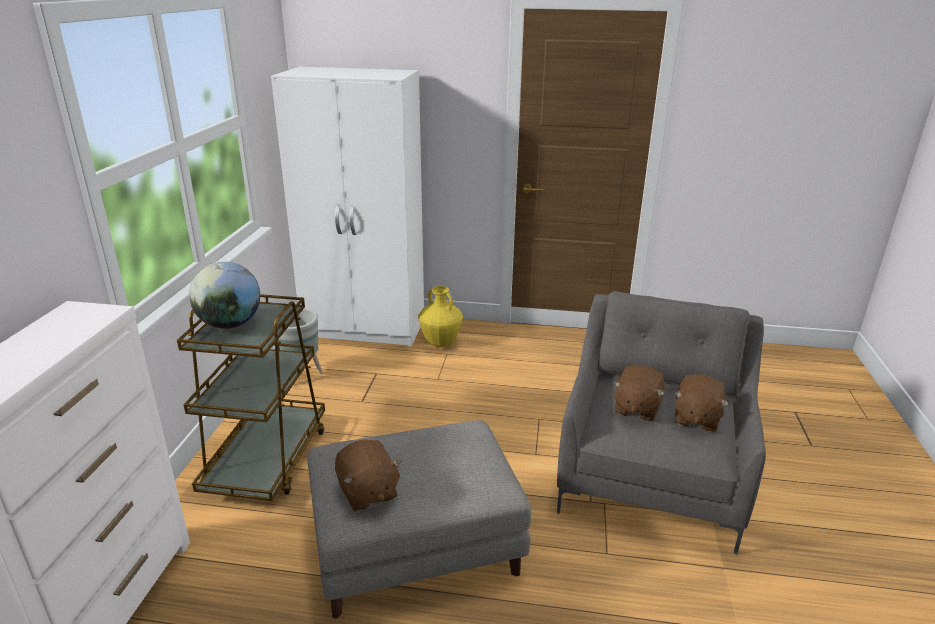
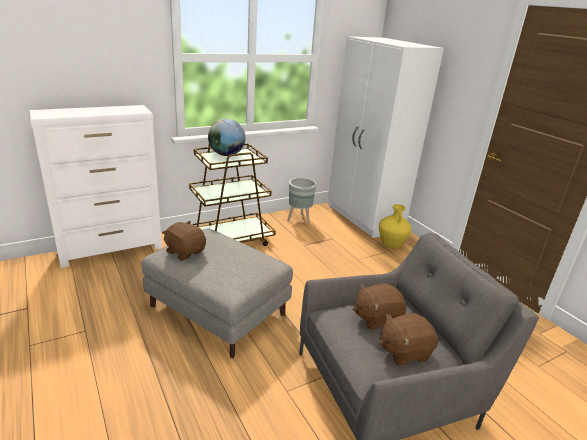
camera: 50 degrees right, 0 degrees up
(367, 492) = (185, 252): brown plush toy -> brown plush toy turned 105 degrees clockwise

